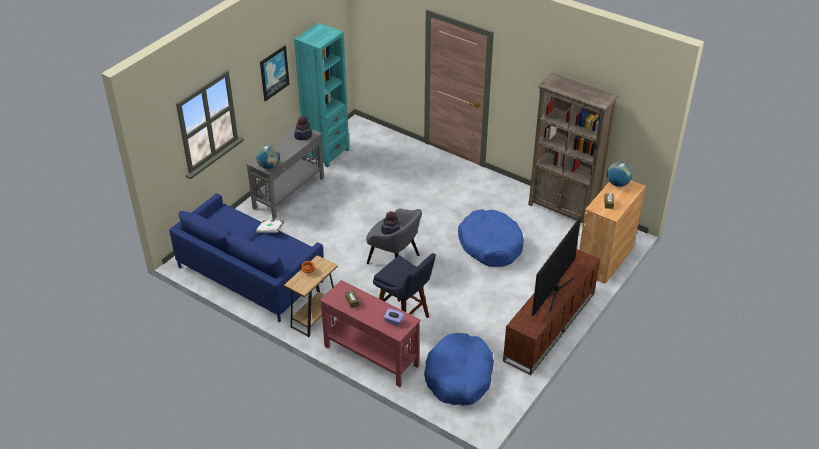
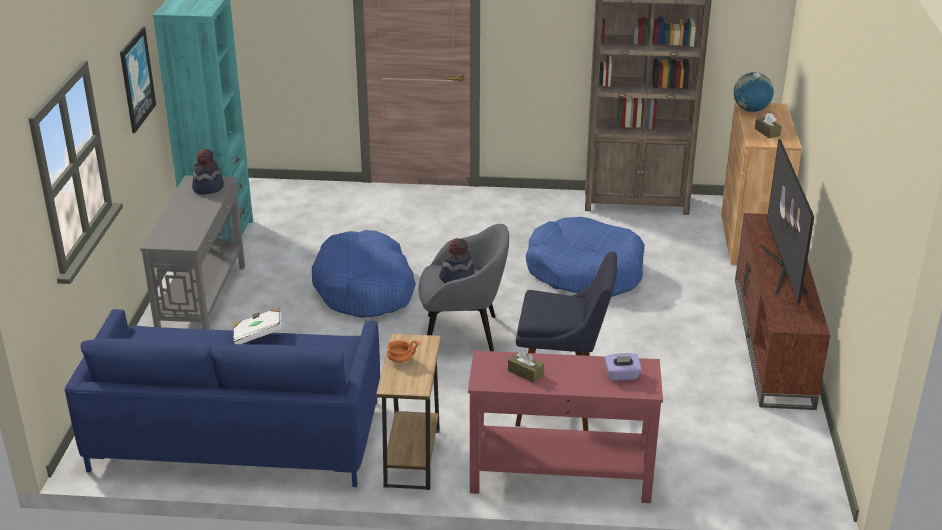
camera: 30 degrees left, 10 degrees down
(269, 166) = (187, 240): globe -> none
(459, 377) = (722, 452): blue dog bed -> blue dog bed (365, 289)

